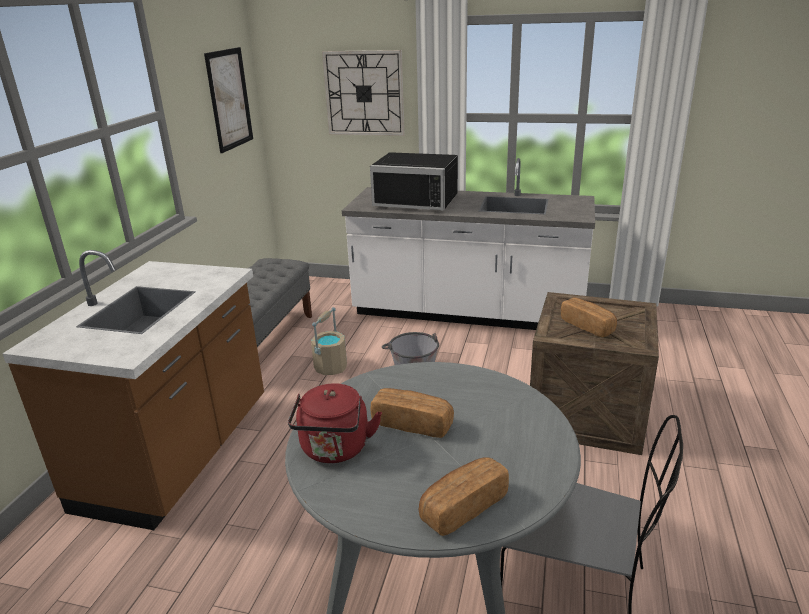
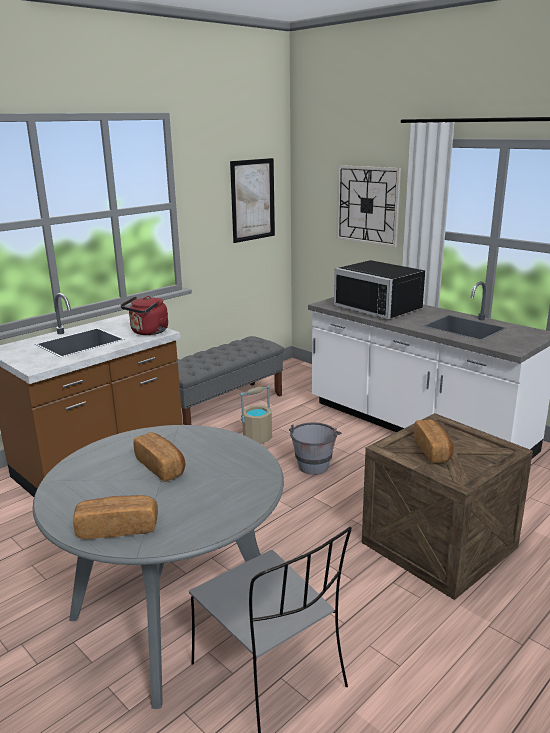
camera: 30 degrees right, 5 degrees down
(335, 450) = (93, 465): red kettle -> red kettle (148, 332)

